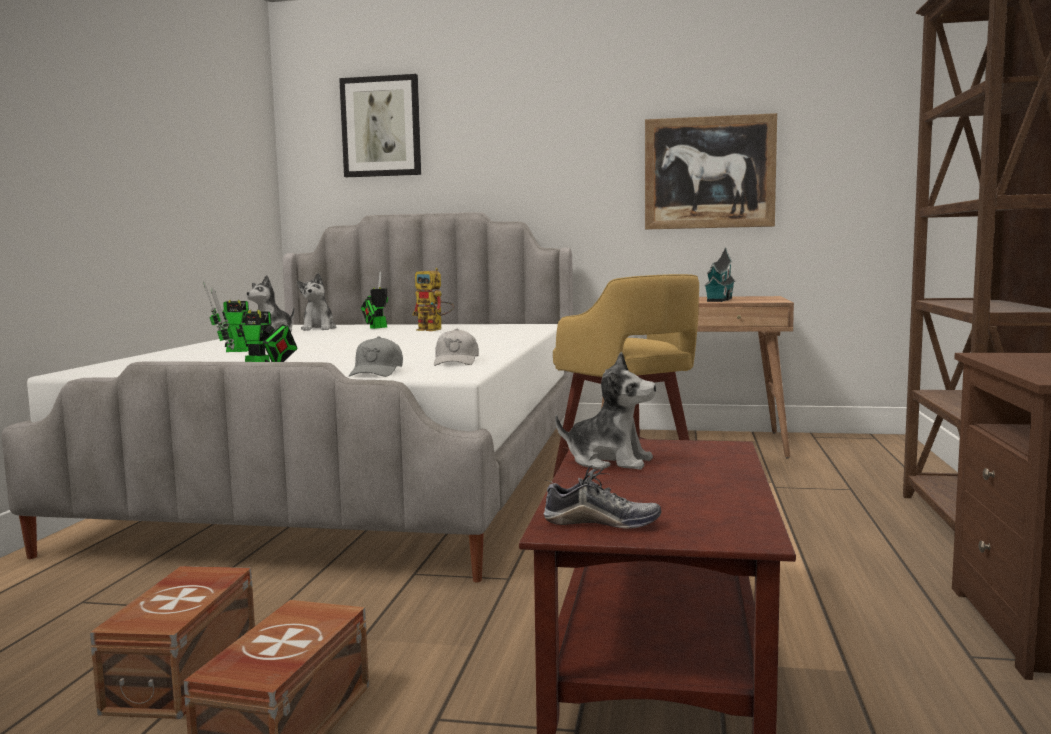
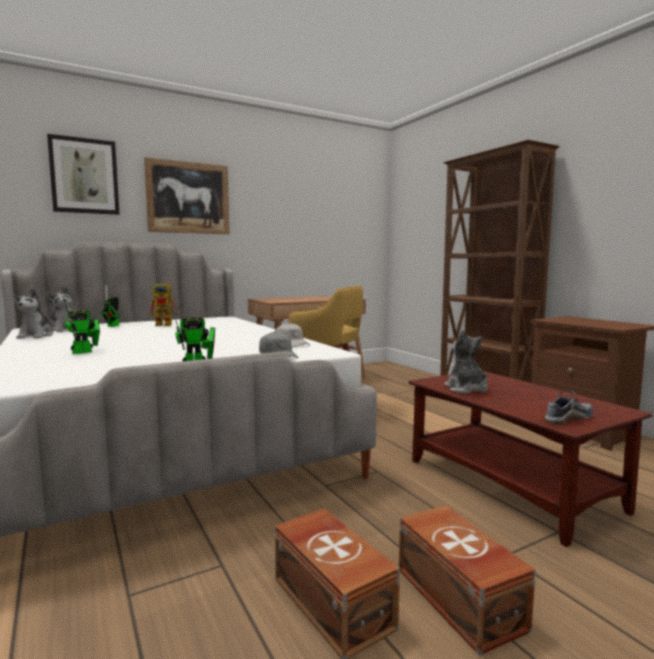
camera: 40 degrees left, 0 degrees up
(609, 461) = (466, 389): plush toy -> plush toy turned 90 degrees counterclockwise
(709, 173) = (300, 228): picture -> picture (188, 198)
(719, 300) = (323, 298): toy house -> none

